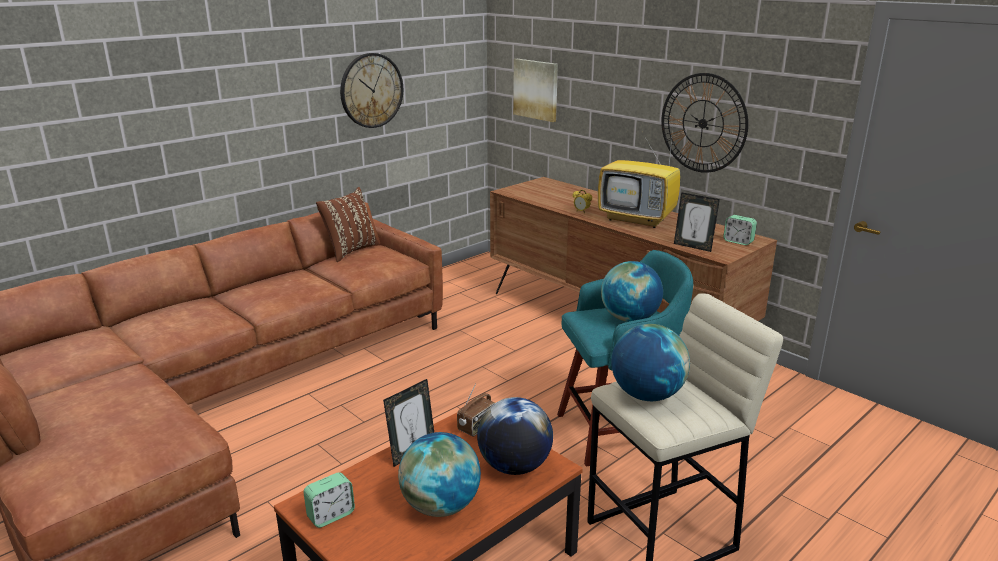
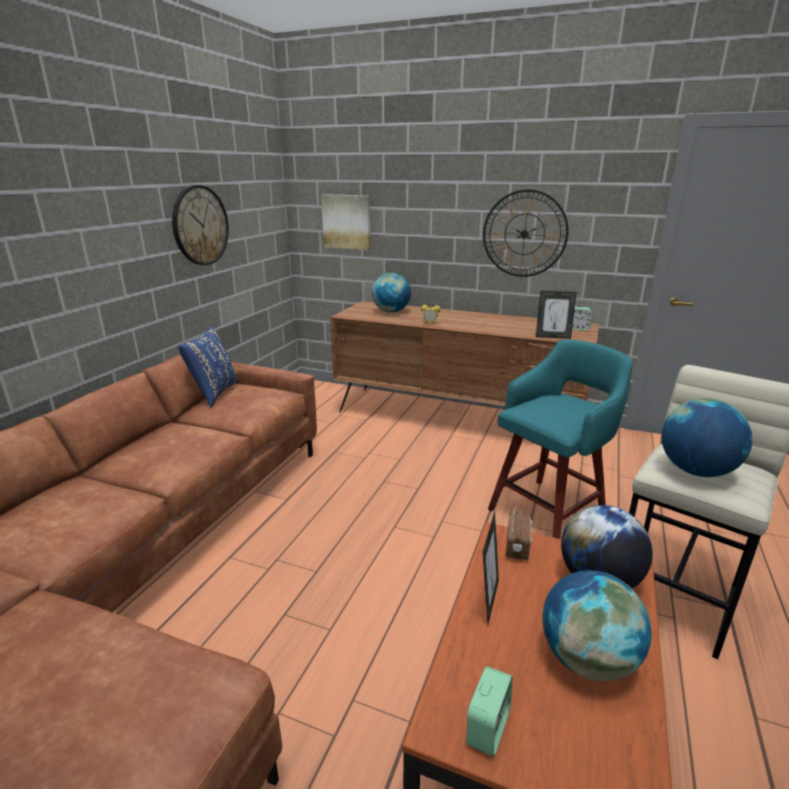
camera: 25 degrees left, 0 degrees up
(349, 250) = (213, 393): brown pillow -> blue pillow
(629, 319) = (567, 405): globe -> globe (391, 312)
(638, 220) = (483, 323): television -> none

